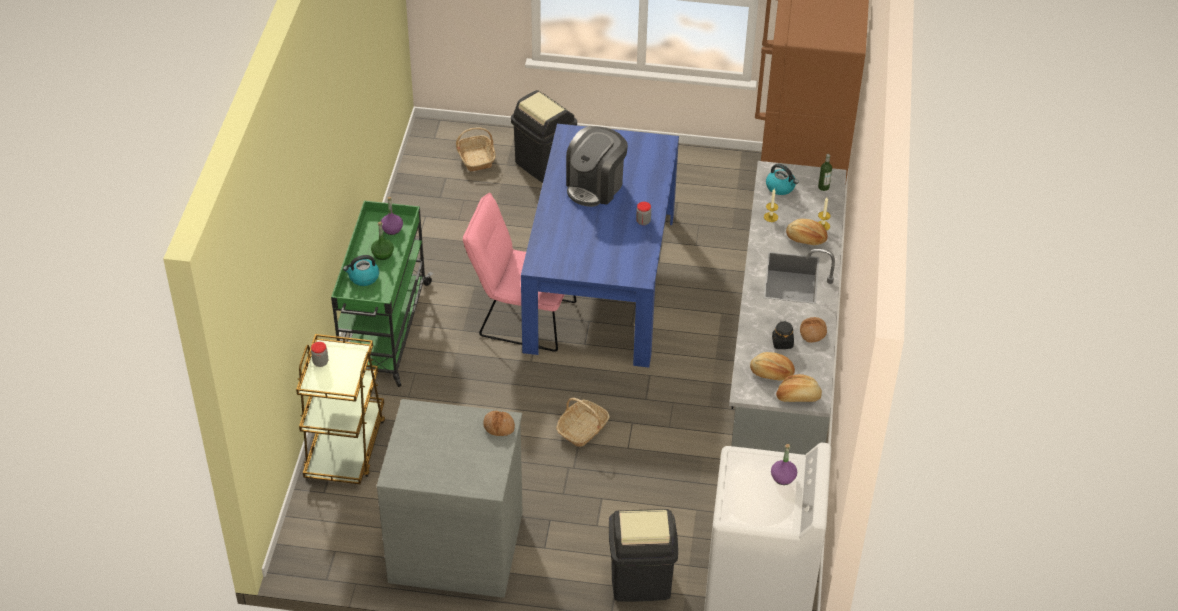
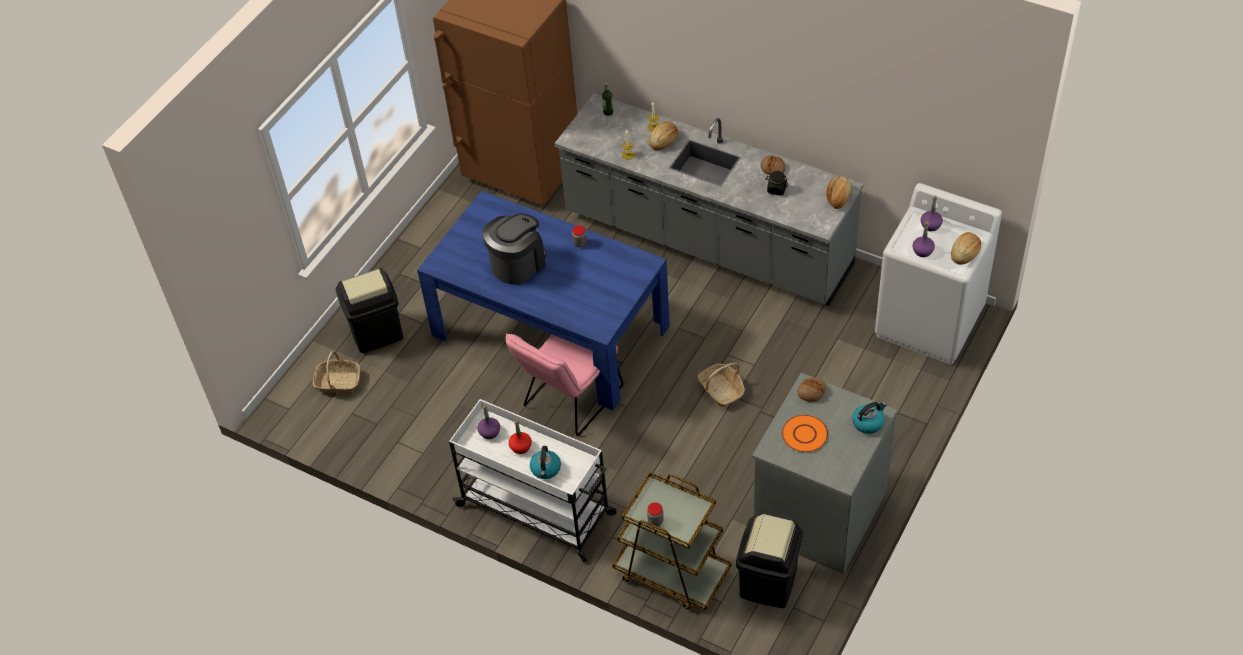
camera: 65 degrees left, 5 degrees up
(382, 254) = (520, 447): green bottle -> red bottle
(384, 331) = (537, 510): green cart -> white cart
(441, 432) = (804, 434): none -> orange plate
(595, 186) = (517, 264): coffee machine -> coffee machine turned 105 degrees counterclockwise
(640, 581) = (898, 395): black trash can -> black trash can (769, 582)
(739, 478) = (922, 251): none -> purple bottle
(771, 373) = (807, 205): bread -> bread (965, 253)
(781, 187) = (595, 138): kettle -> kettle (868, 422)

